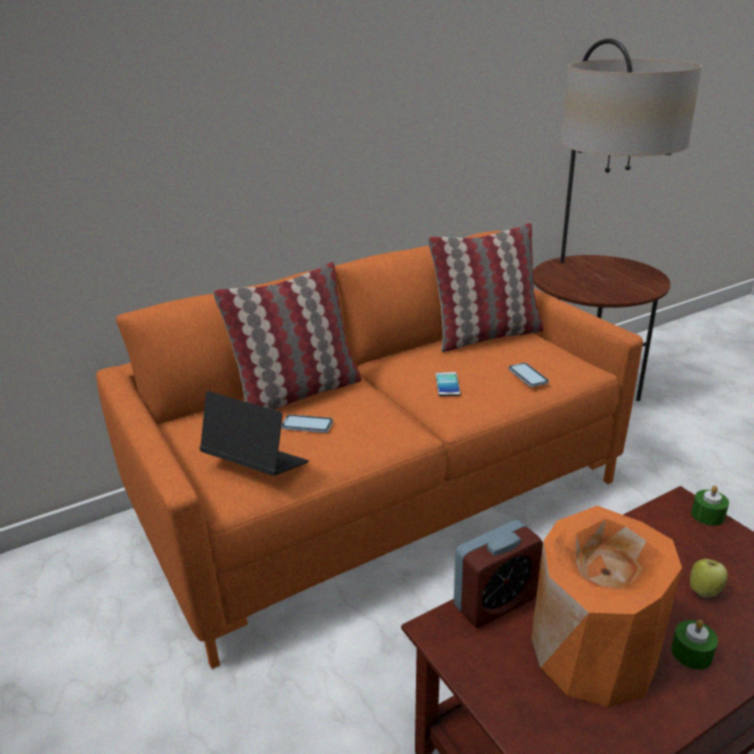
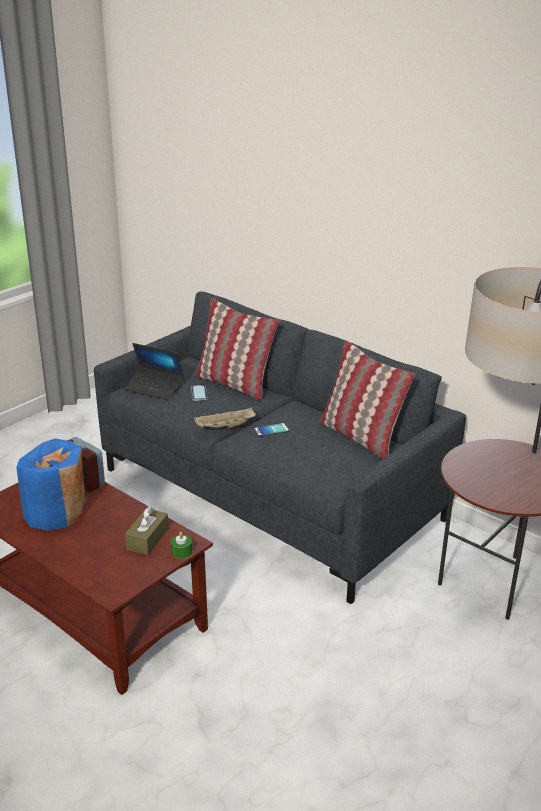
camera: 70 degrees right, 0 degrees up
(255, 465) = (154, 388): laptop -> laptop turned 105 degrees clockwise
(380, 498) = (270, 494): orange sofa -> grey sofa
(416, 419) = (224, 427): none -> beige tray
(528, 376) = (302, 459): phone -> none
(593, 652) = (56, 512): orange vase -> blue vase
(677, 544) = (147, 539): none -> brown tissue box
(691, 653) = (60, 541): green candle -> none
(704, 591) = (108, 548): apple -> none

